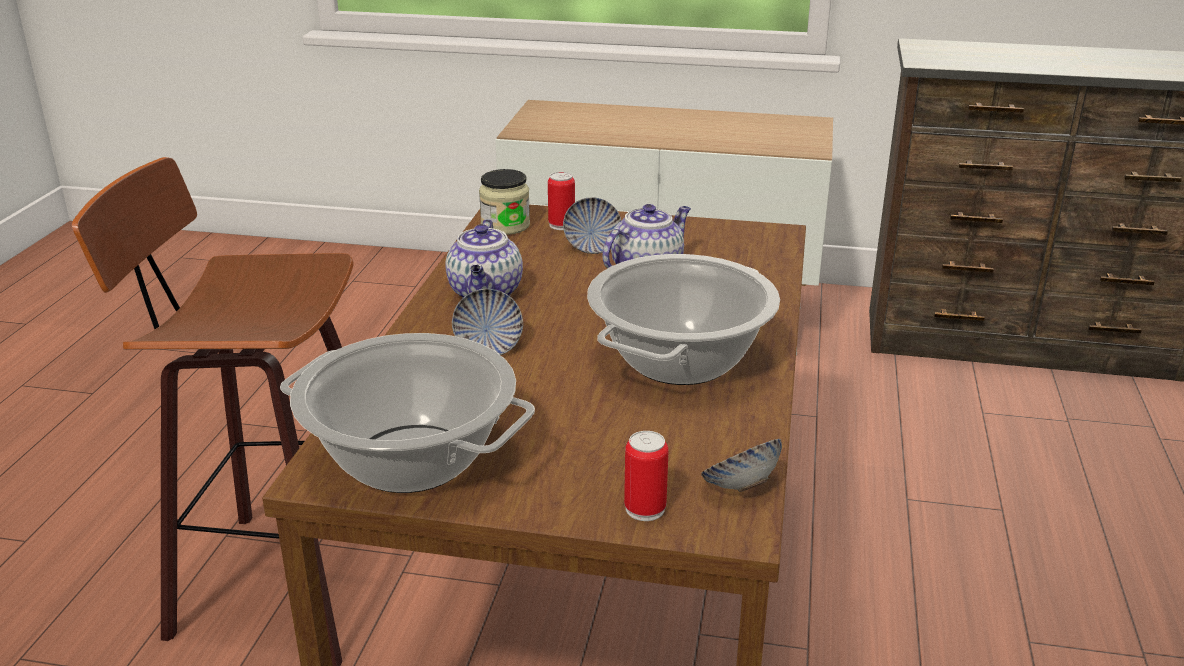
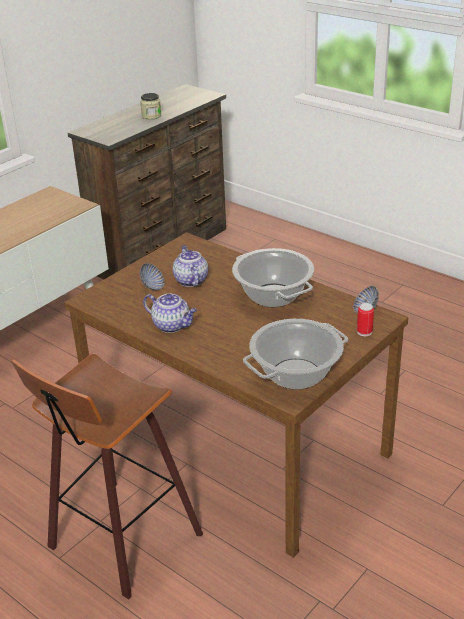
camera: 60 degrees left, 5 degrees up
(488, 347) = (222, 336): bowl -> none
(505, 226) = (103, 303): jar -> jar (151, 116)
(561, 225) = (120, 288): can -> none

